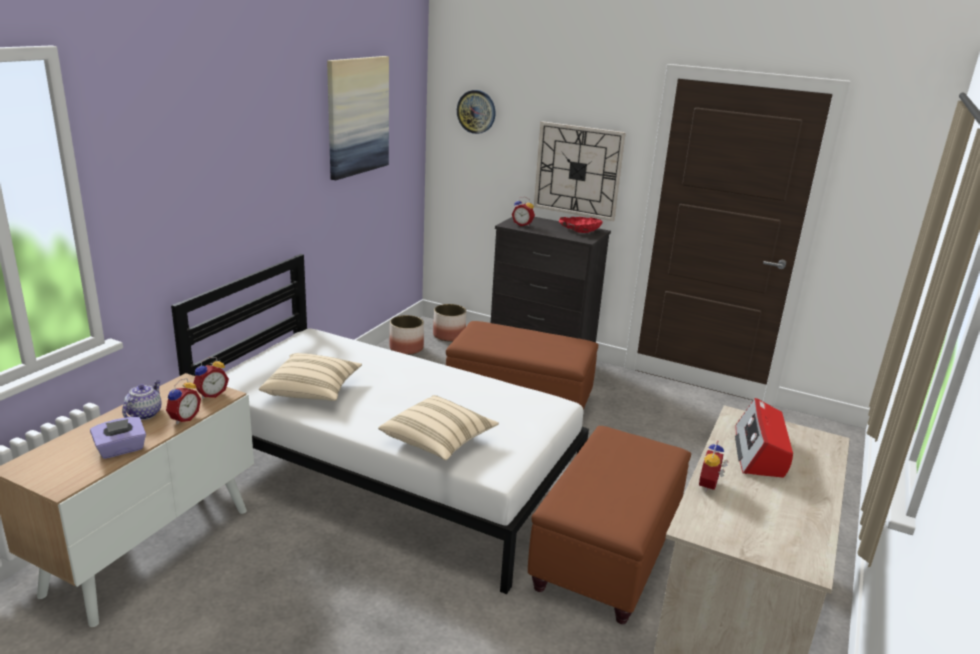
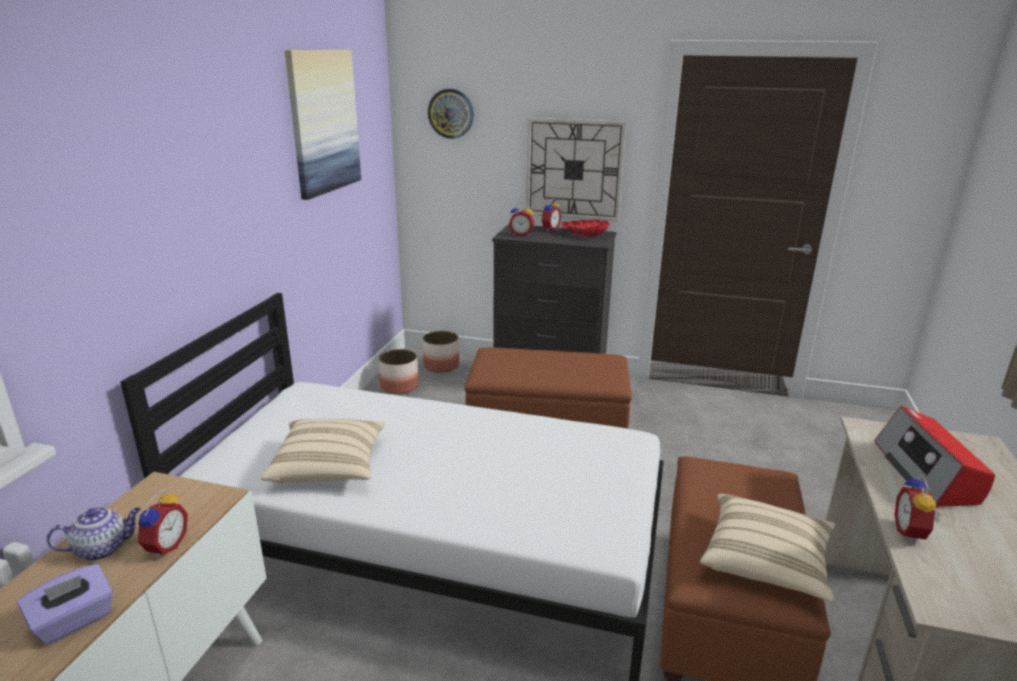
camera: 10 degrees left, 0 degrees up
(144, 413) = (103, 548): teapot -> teapot turned 60 degrees clockwise
(211, 394) = (198, 499): alarm clock -> alarm clock (549, 229)
(438, 441) = (517, 514): beige pillow -> beige pillow (765, 562)

